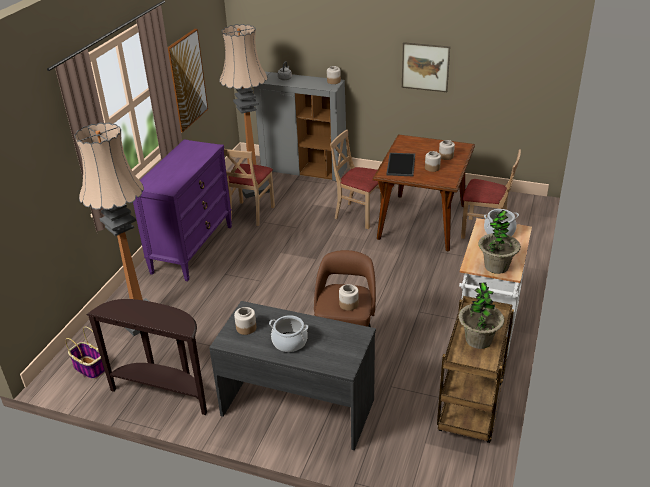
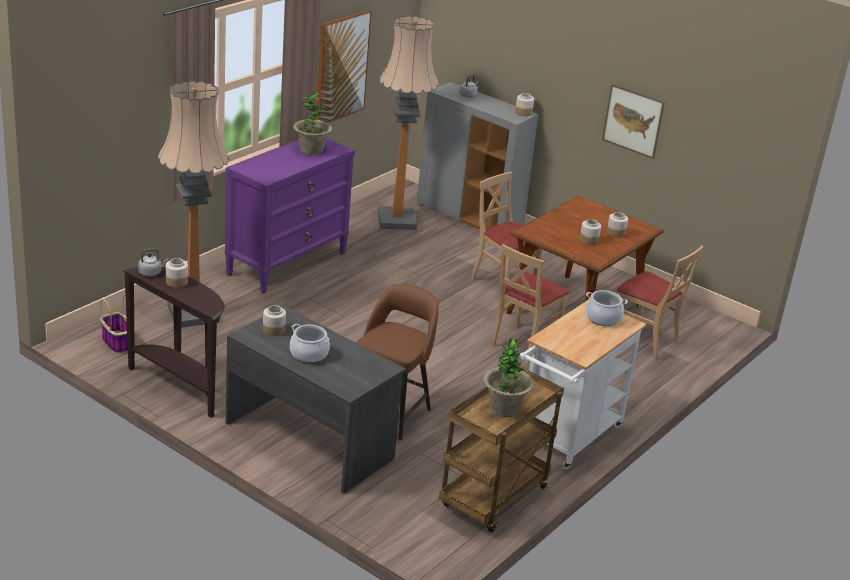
camera: 15 degrees right, 5 degrees down
(113, 308) = (151, 273): none -> grey kettle
(250, 213) = (375, 246): beige chair -> beige chair (523, 343)
(348, 304) = (396, 343): jar -> jar (176, 282)
(401, 165) = (555, 228): tray -> none
(496, 266) = (570, 347): potted plant -> potted plant (311, 150)

